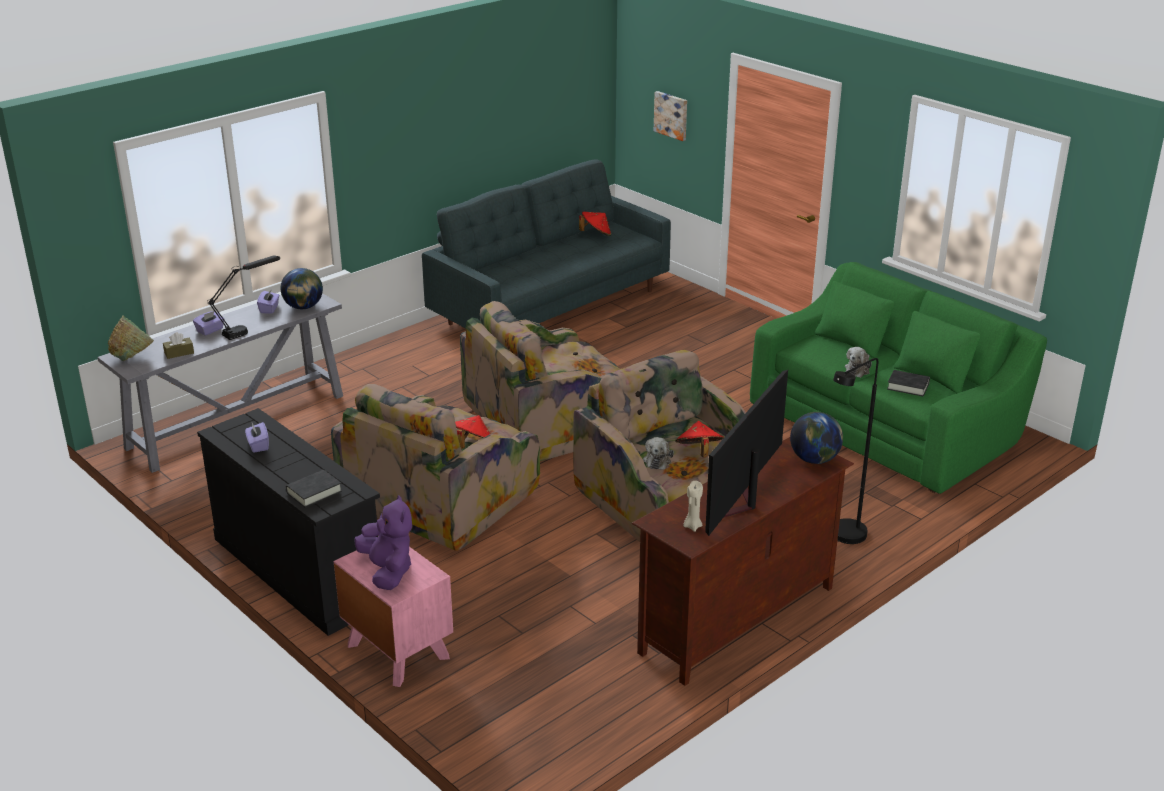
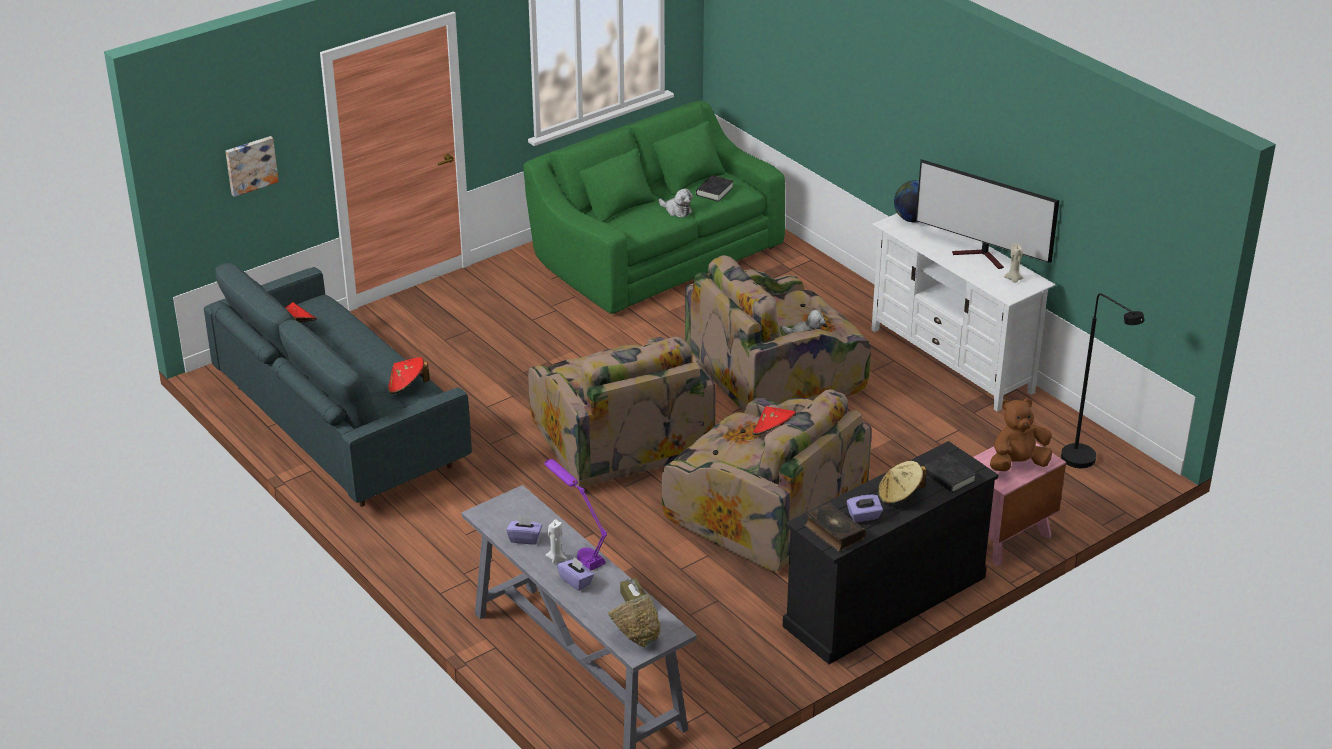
camera: 85 degrees left, 5 degrees up
(236, 430) = (833, 533): none -> book
(241, 321) = (556, 558): none -> white candle
(250, 329) = (578, 549): black table lamp -> purple table lamp
(288, 464) = (899, 495): none -> beige hat
(303, 307) = (526, 512): globe -> none
(388, 571) = (1017, 464): purple plush toy -> brown plush toy
(698, 452) = (796, 312): red hat -> red hat (407, 387)
(738, 620) = (952, 360): brown tv stand -> white tv stand
(843, 538) = (838, 299): black floor lamp -> black floor lamp (1086, 462)

